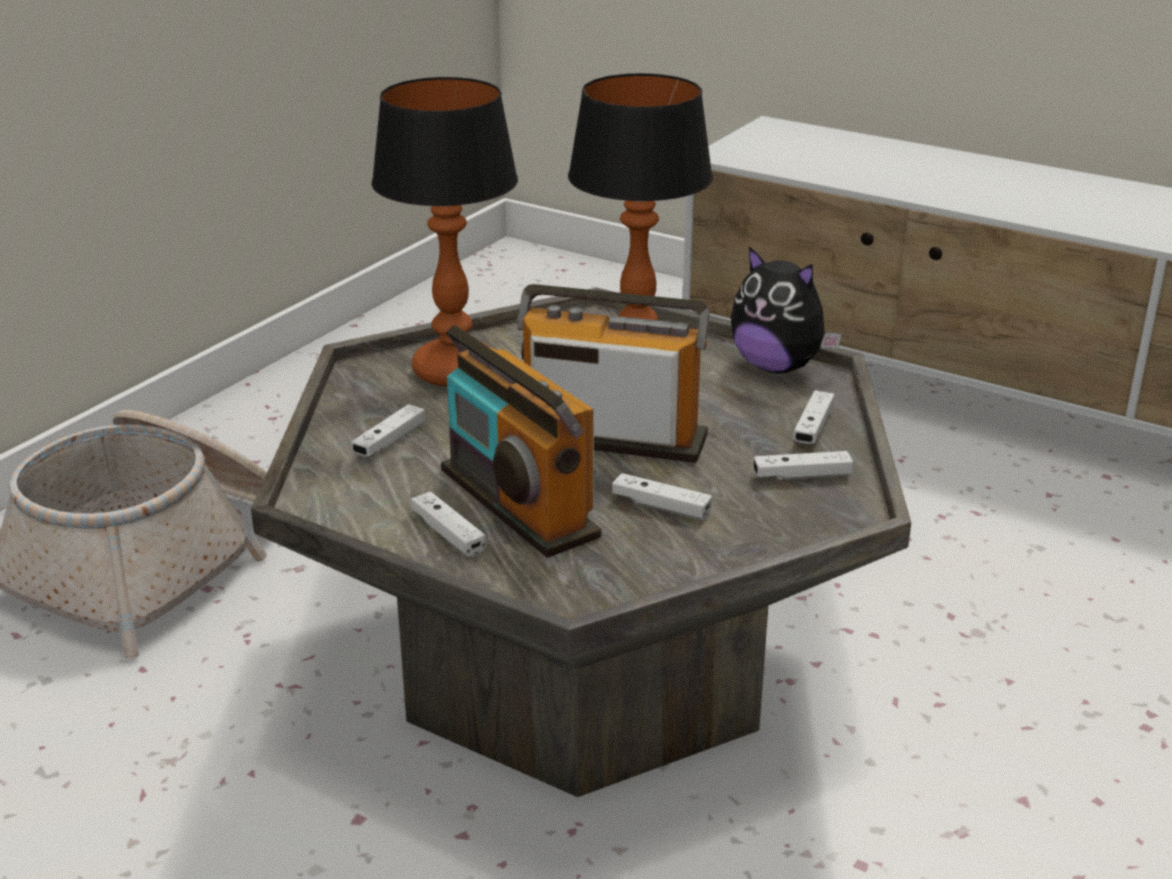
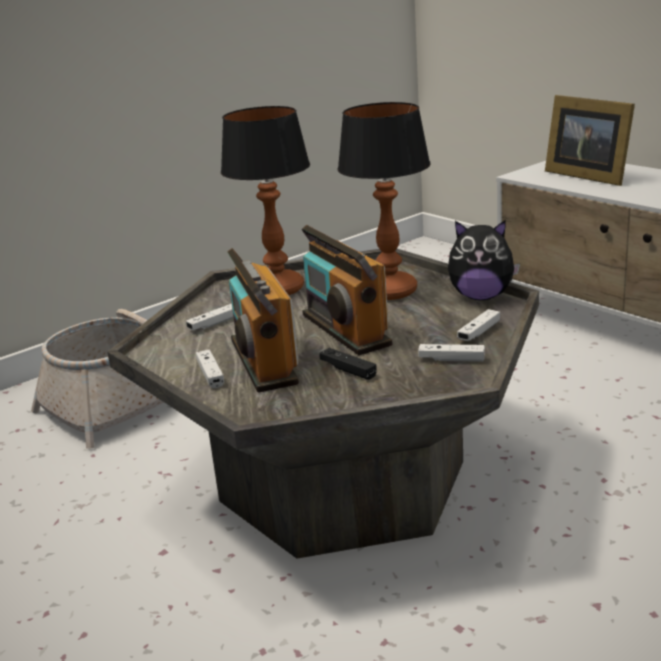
camera: 20 degrees right, 5 degrees down
(610, 437) = (345, 330): radio -> radio turned 150 degrees counterclockwise
(661, 507) = (348, 370): white game controller -> black game controller
(778, 366) = (481, 296): plush toy -> plush toy turned 45 degrees counterclockwise
(819, 154) = (586, 175): none -> picture frame

